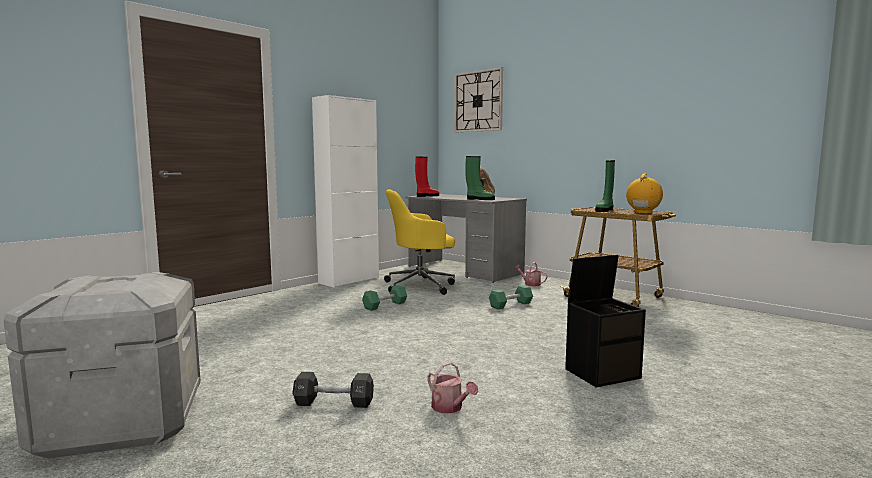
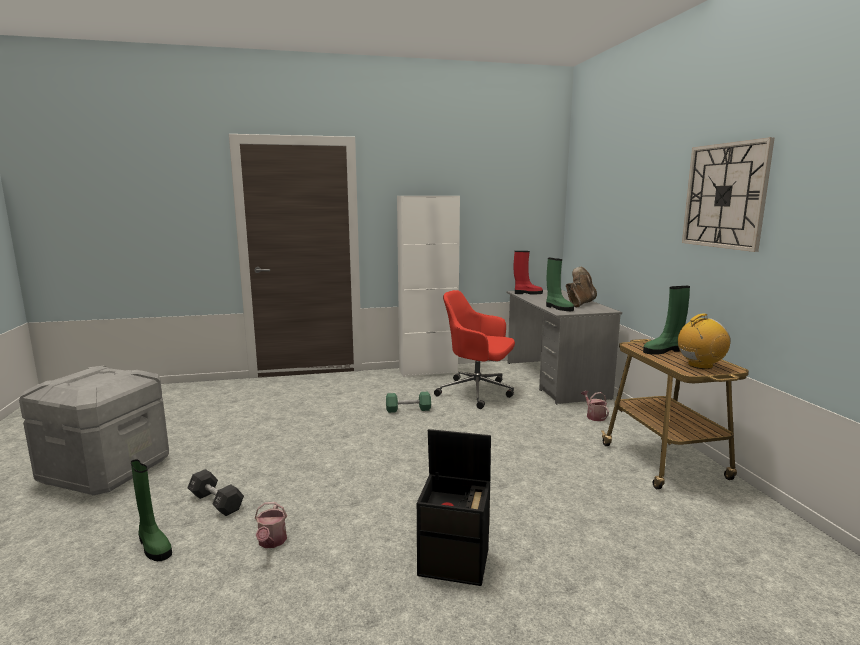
camera: 35 degrees right, 5 degrees up
(337, 450) = (153, 546): none -> green boot
(421, 286) = (477, 392): yellow office chair -> red office chair
(478, 101) = (595, 188): wall clock -> wall clock (724, 196)
(510, 305) = (521, 440): green dumbbell -> none

